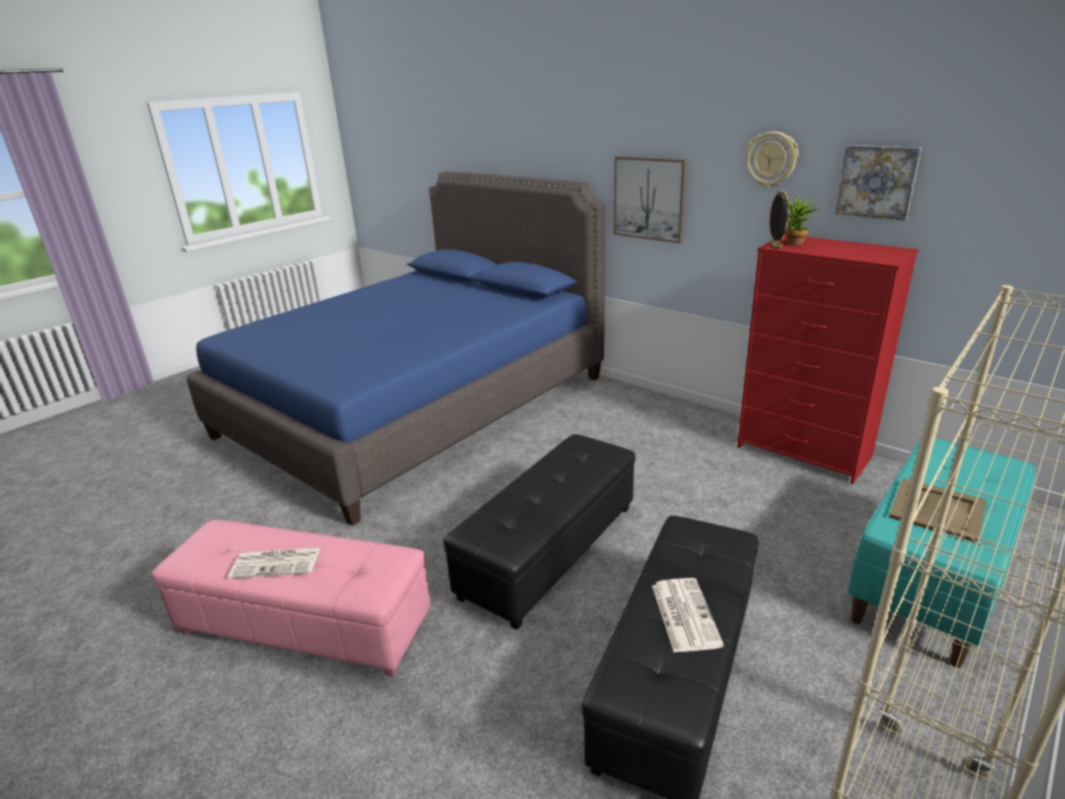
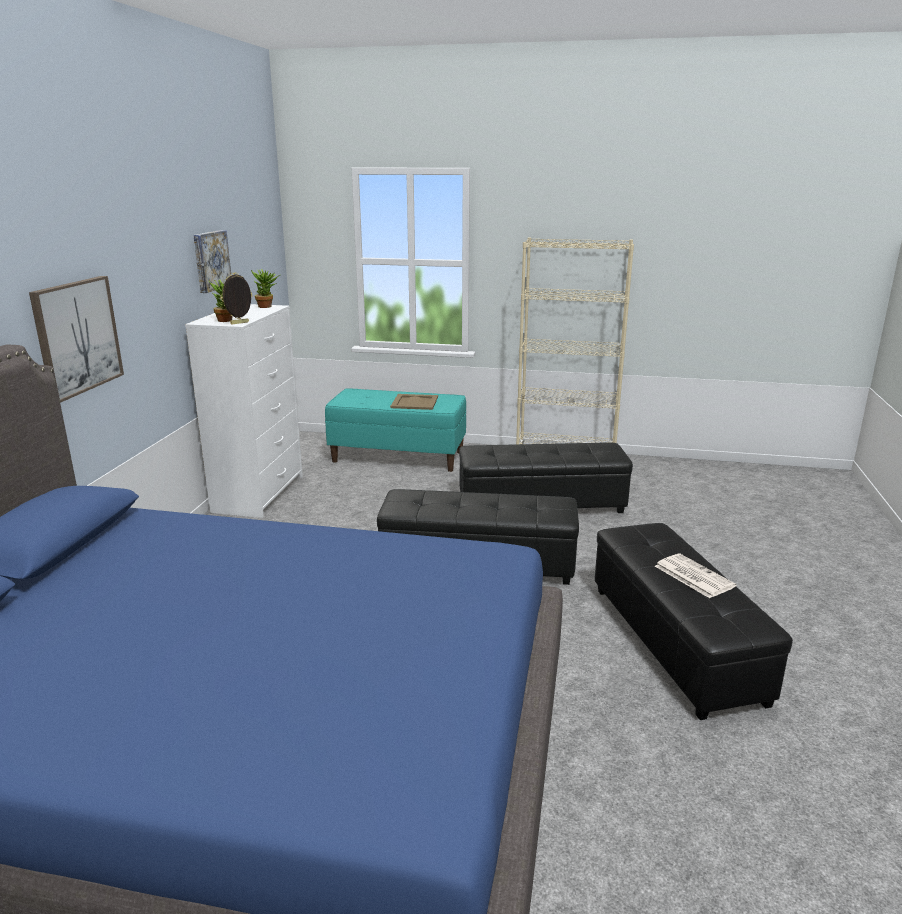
camera: 120 degrees left, 5 degrees down
(303, 625) = (676, 642): pink ottoman -> black ottoman
(684, 614) = (550, 451): newspaper -> none
(771, 159) = (158, 258): wall clock -> none
(804, 452) = (259, 493): red dresser -> white dresser
(886, 257) = (267, 306): none -> potted plant

